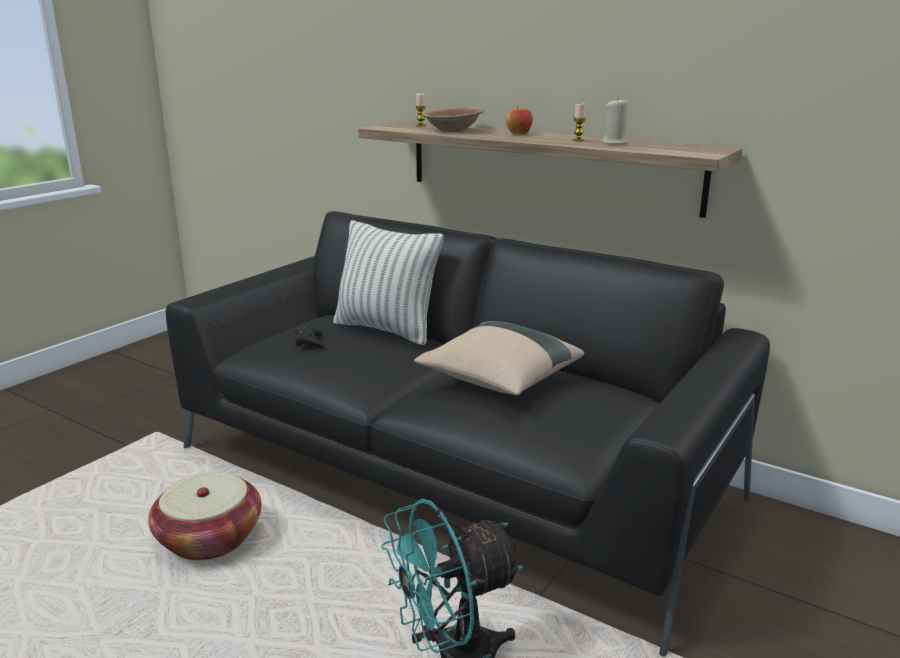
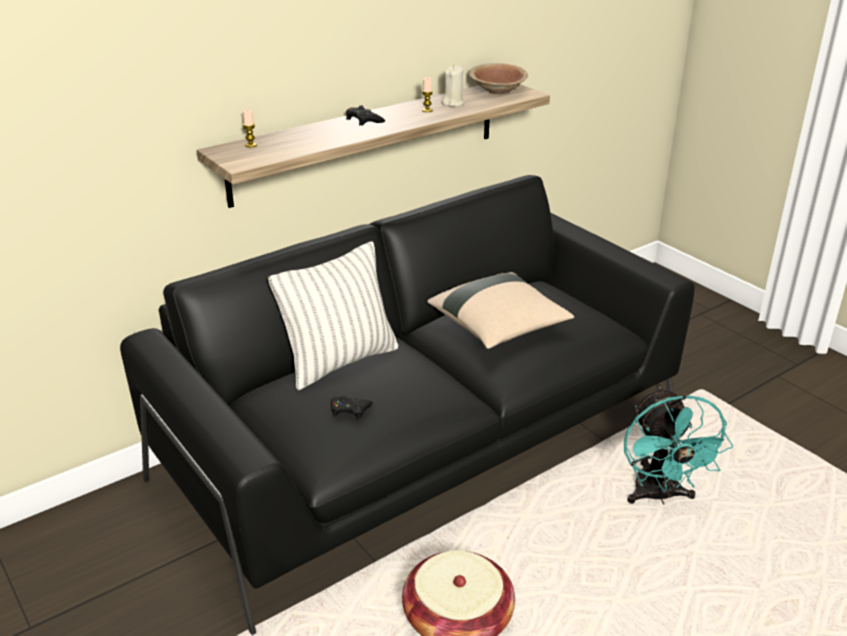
camera: 70 degrees left, 10 degrees up
(452, 130) = (309, 139): brown bowl -> brown bowl (497, 90)
(518, 134) = (363, 120): apple -> black game controller

